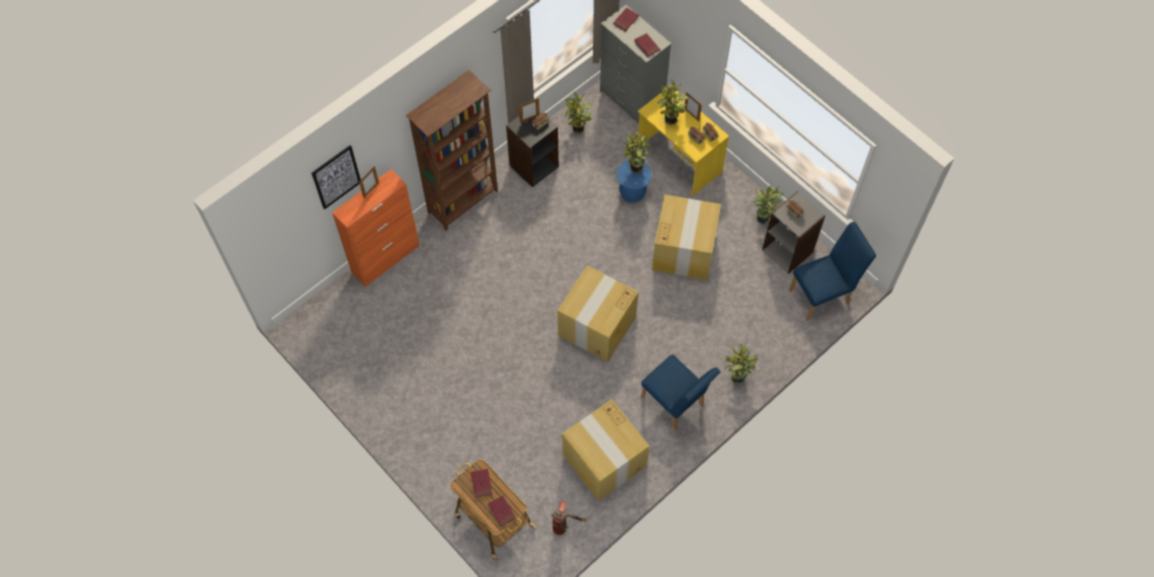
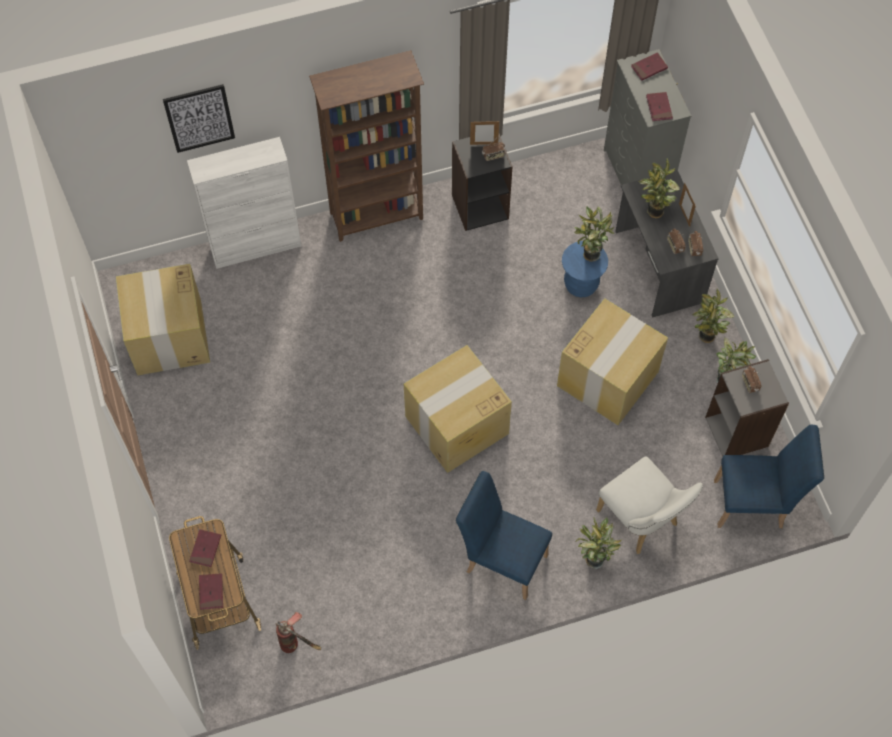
camera: 25 degrees right, 0 degrees up
(371, 190) = (244, 152): picture frame -> none
(386, 258) = (256, 246): orange cabinet -> white cabinet
(578, 130) = (554, 185): potted plant -> potted plant (705, 337)
(605, 461) = (383, 589): cardboard box -> cardboard box (169, 338)
(675, 405) = (501, 559): blue chair -> blue chair turned 135 degrees clockwise
(678, 159) = (658, 267): yellow desk -> grey desk
(755, 338) = (641, 521): none -> white chair

